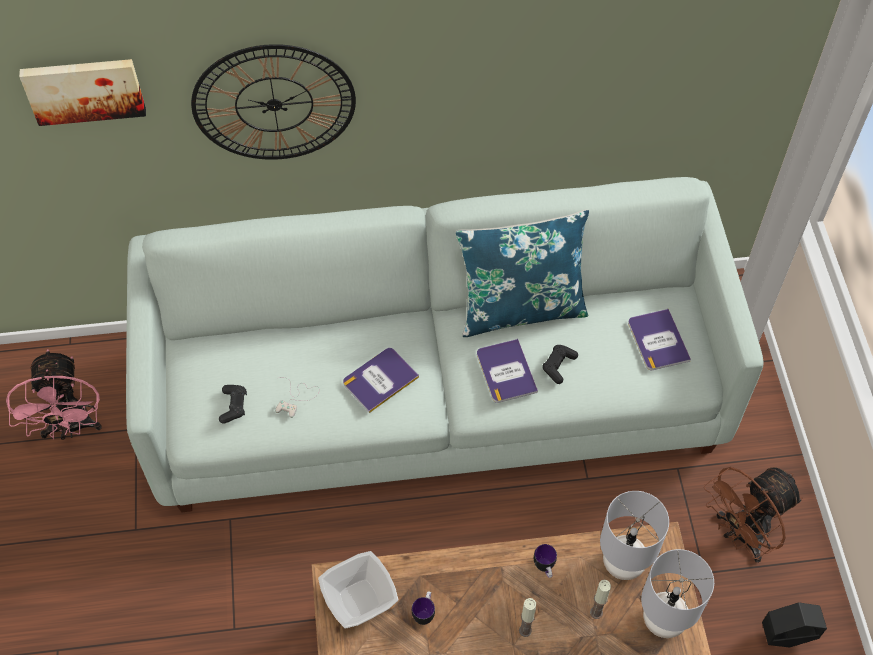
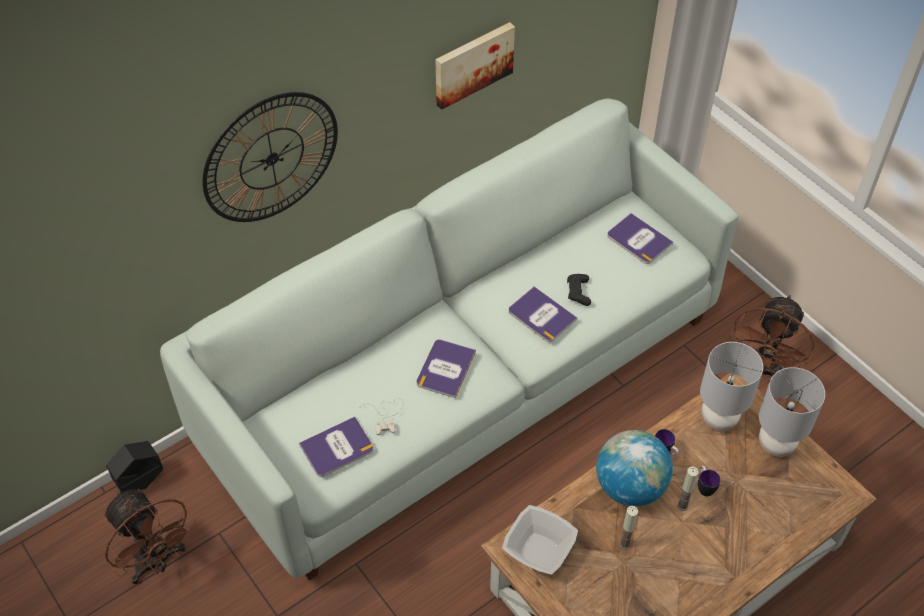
camera: 30 degrees left, 5 degrees down
(71, 428) = (157, 562): pink fan -> brown fan
(84, 89) = (109, 205): picture -> picture (472, 63)
(233, 406) = (337, 448): black game controller -> book
(424, 613) = (598, 534): mug -> mug (704, 487)
(487, 584) = (630, 486): none -> globe
(520, 308) = (517, 263): blue pillow -> none
(596, 612) = (725, 464): candle -> candle (624, 544)
(786, 636) = (842, 426): black planter -> black planter (140, 481)

